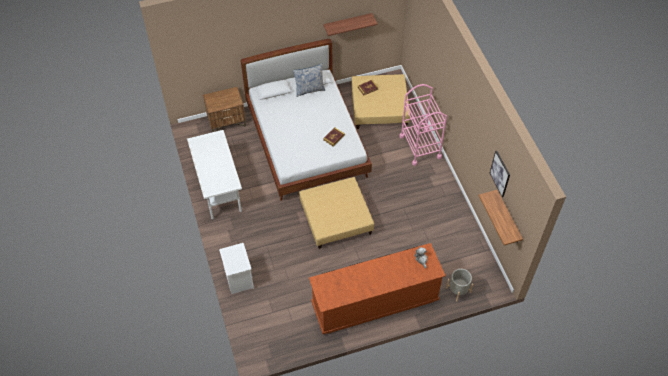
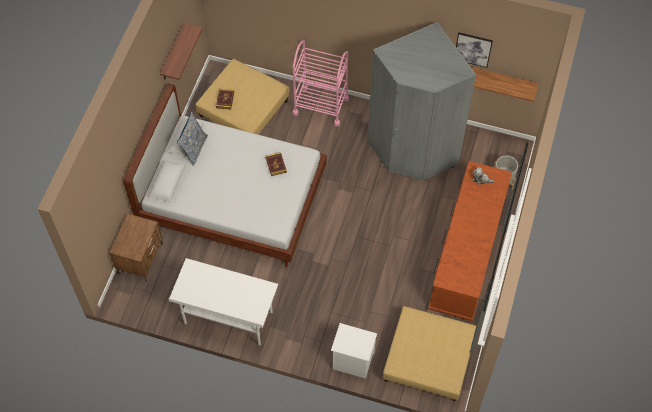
camera: 55 degrees left, 5 degrees up
(336, 218) = (348, 230): beige ottoman -> beige ottoman (428, 359)
(433, 220) = (413, 150): none -> grey wardrobe

